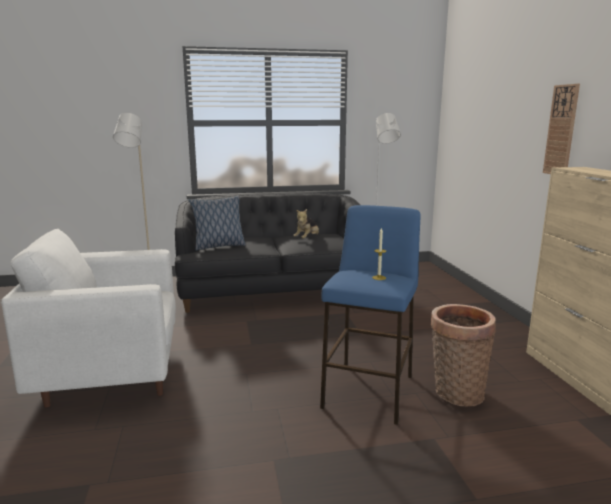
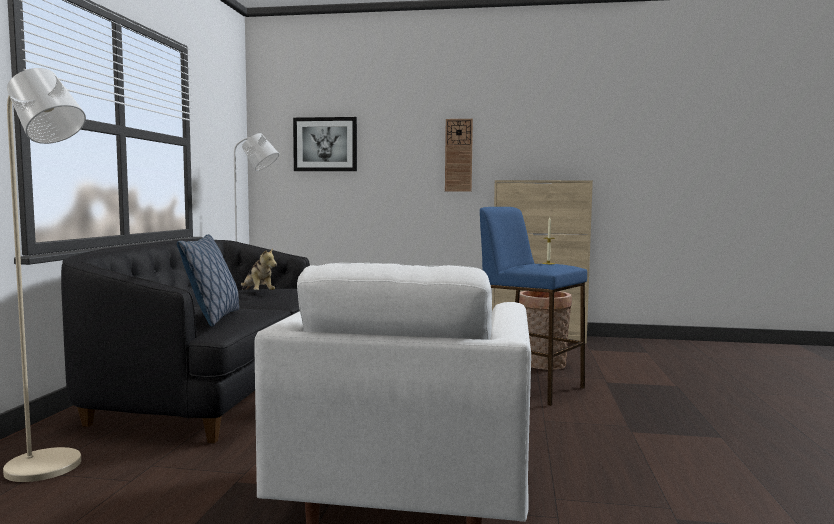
camera: 70 degrees left, 10 degrees down
(474, 115) = (325, 144): none -> picture

